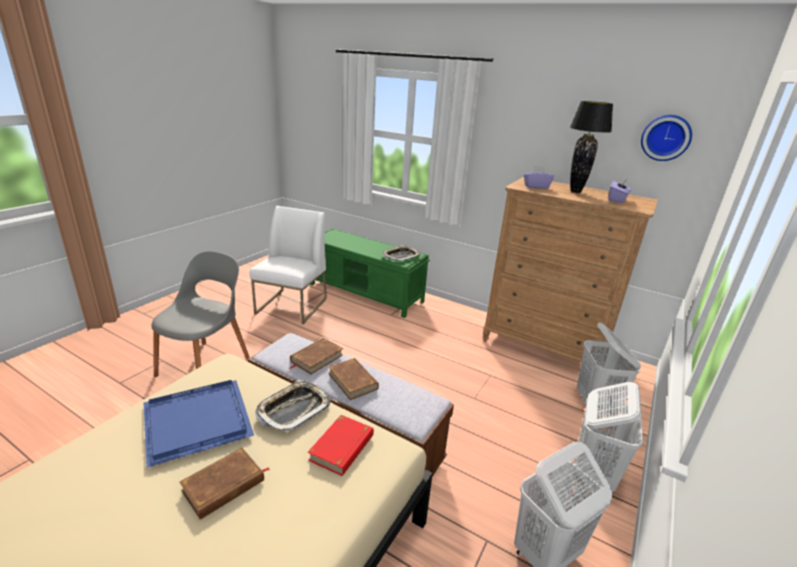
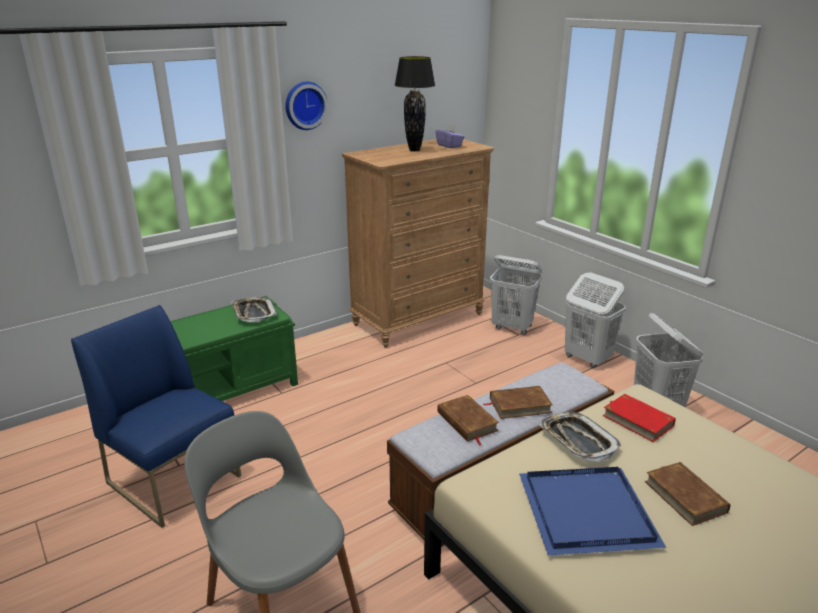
camera: 65 degrees left, 0 degrees up
(292, 306) = (175, 479): white chair -> blue chair
(536, 186) = (388, 157): purple tissue box -> none
(666, 137) = (443, 80): wall clock -> wall clock (304, 105)

